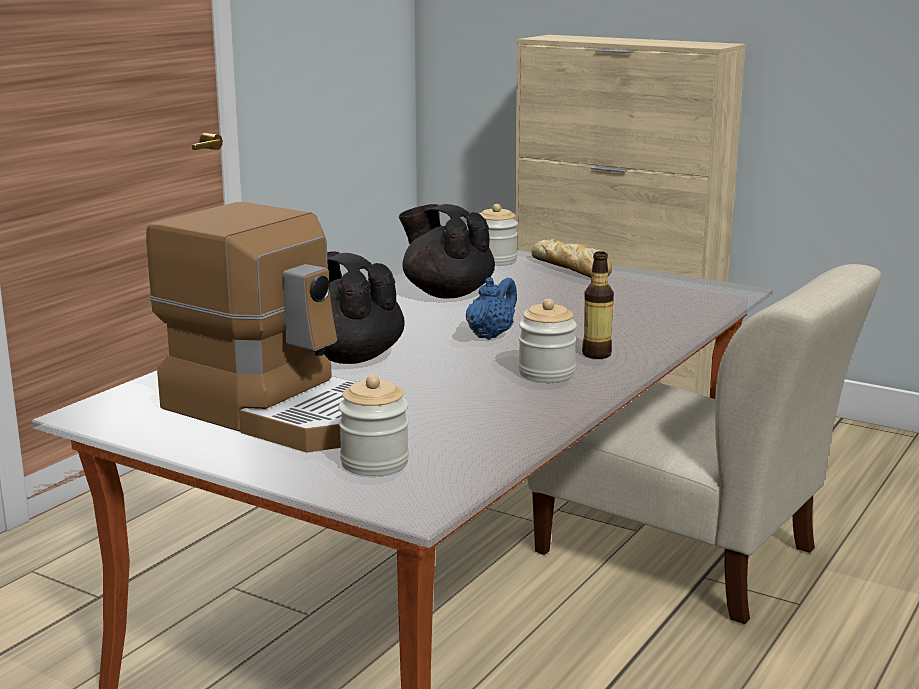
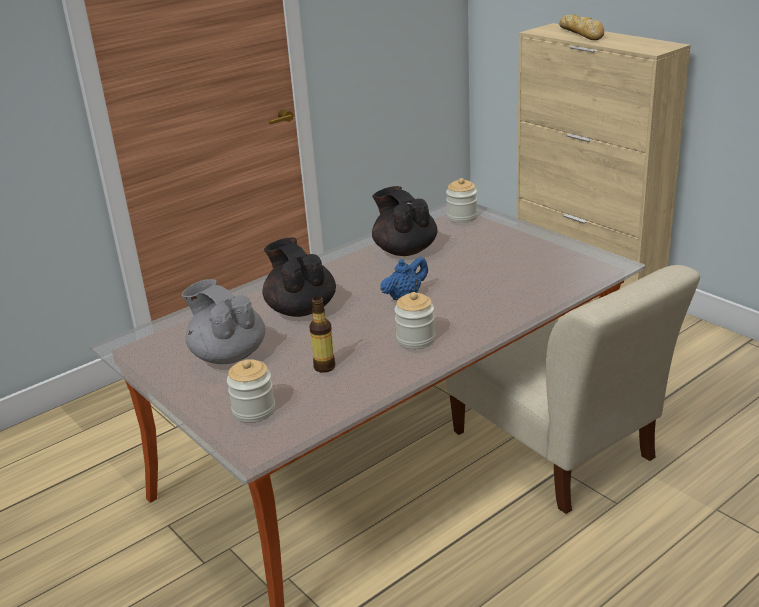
camera: 20 degrees right, 10 degrees up
(279, 410) = (228, 355): coffee machine -> grey teapot
(572, 268) = (510, 230): bread -> bread (581, 34)
(596, 354) = (462, 324): bottle -> bottle (324, 367)

